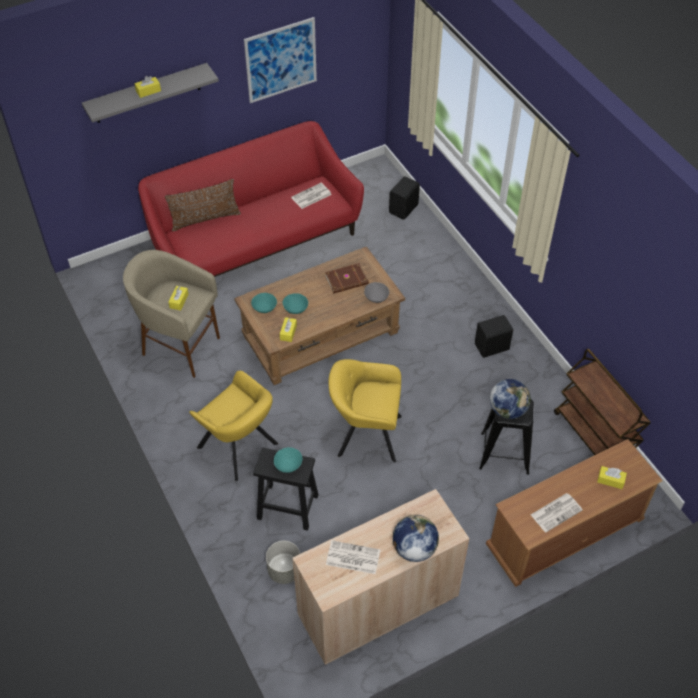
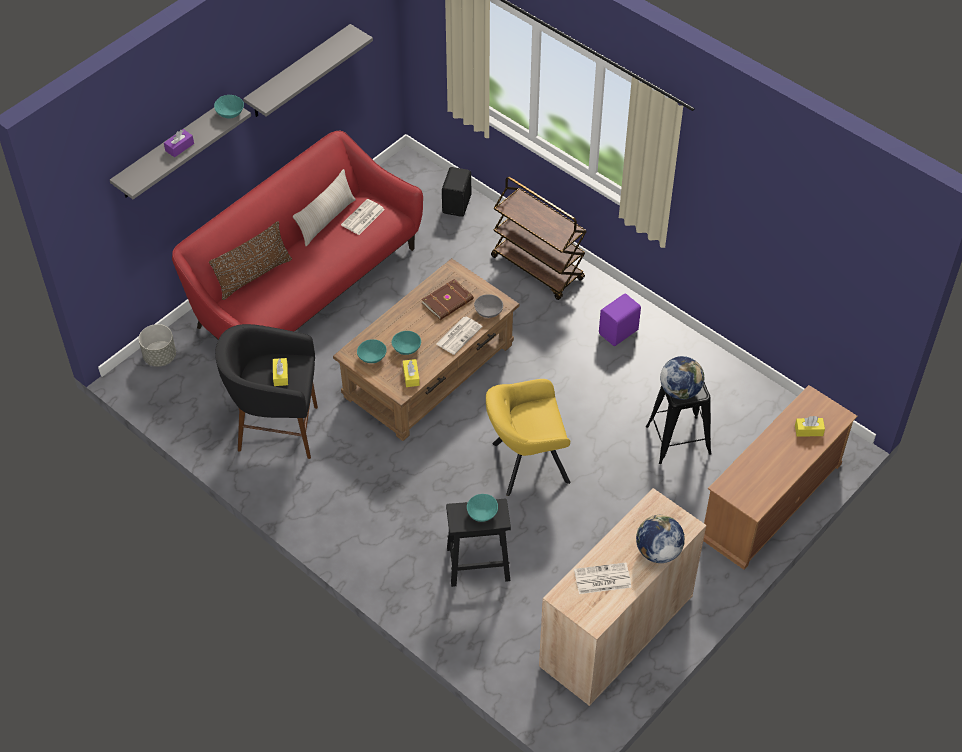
camera: 20 degrees left, 0 degrees up
(148, 91) = (179, 147): yellow tissue box -> purple tissue box
(180, 348) = (277, 430): beige stool -> black stool
(202, 74) = (230, 113): none -> turquoise bowl
(239, 448) = (397, 519): yellow armchair -> none
(281, 60) = (299, 72): picture -> grey shelf
(282, 191) = (326, 220): none -> beige pillow
(284, 570) = (504, 628): grey planter -> grey planter (160, 356)
(492, 347) = (619, 332): black speaker -> purple speaker
(556, 512) = (769, 477): newspaper -> newspaper (459, 335)
(594, 437) = (761, 396): brown cart -> brown cart (538, 268)

